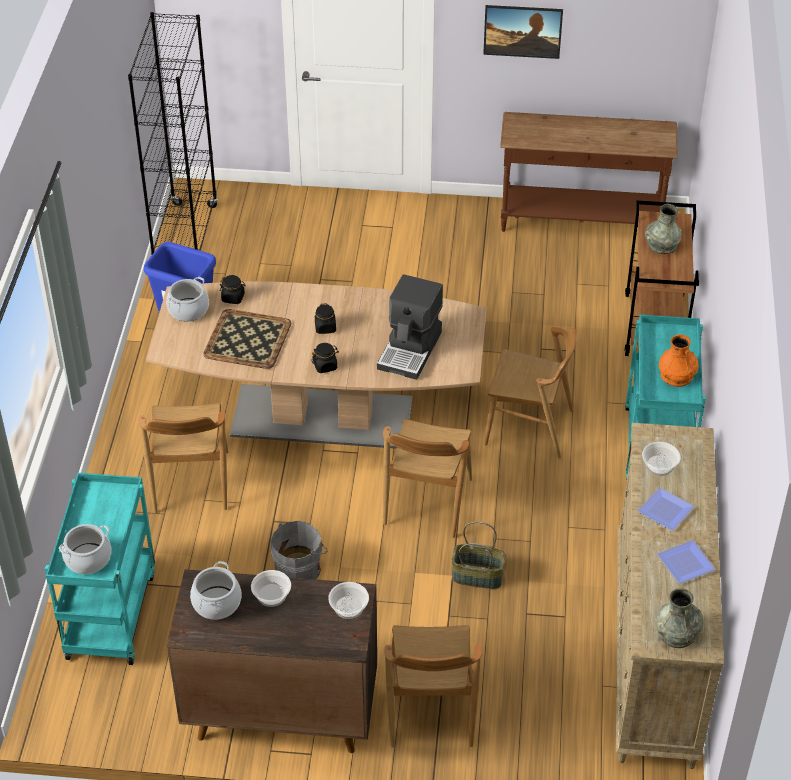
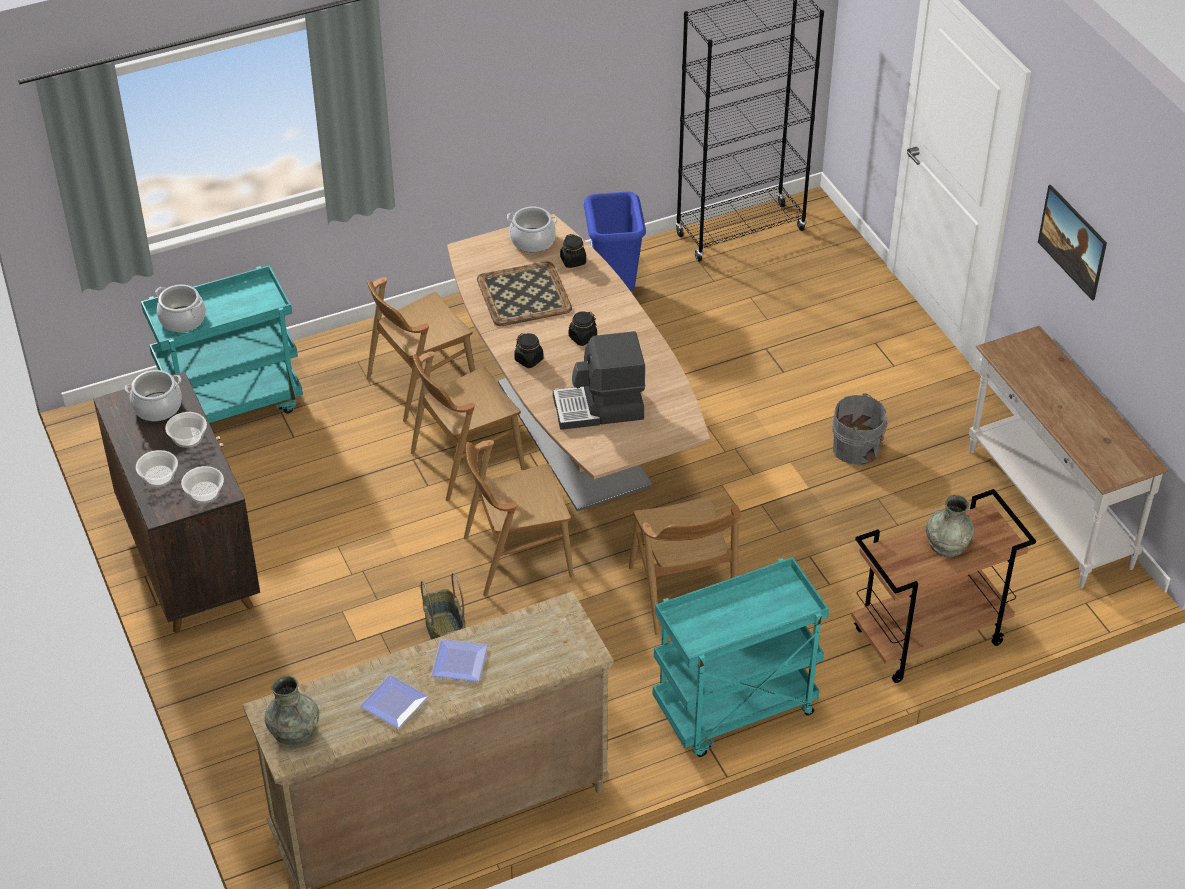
camera: 60 degrees right, 0 degrees up
(299, 569) = (367, 503): grey bucket -> grey bucket (858, 449)
(430, 709) = (256, 666): brown chair -> brown chair (466, 461)
(580, 222) = (1047, 509): brown console table -> white console table
(659, 465) = (524, 634): bowl -> bowl (159, 475)
(676, 375) = (728, 626): orange vase -> none

